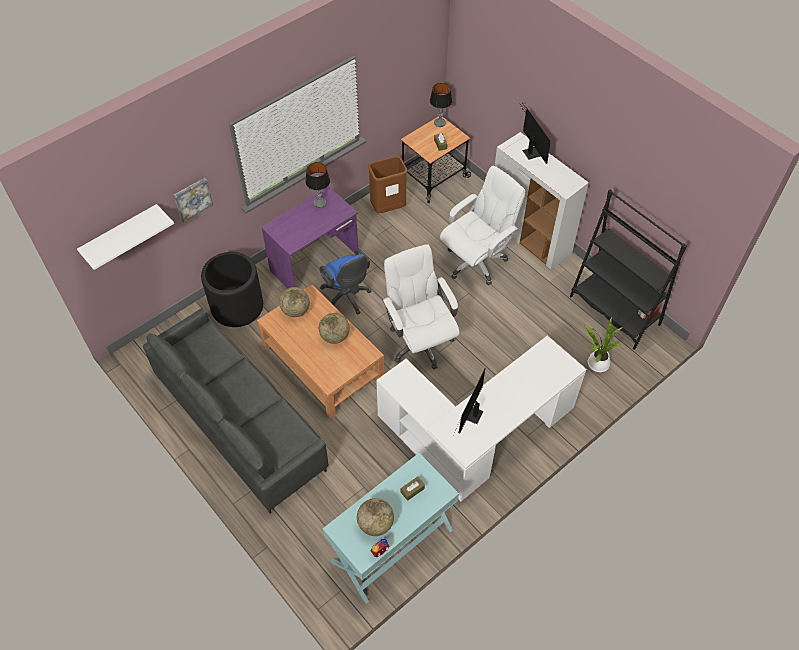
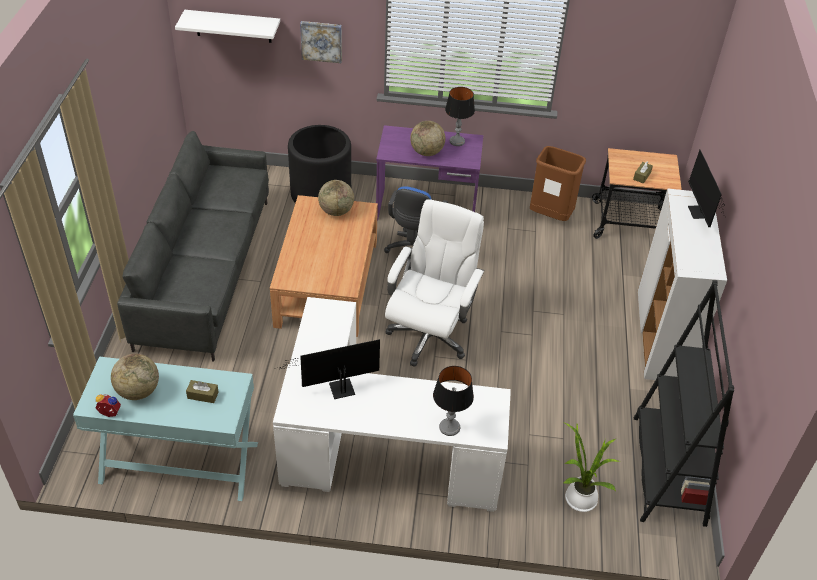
camera: 45 degrees right, 10 degrees down
(335, 336) = (338, 253): globe -> globe (427, 152)
(439, 123) = (666, 160): table lamp -> table lamp (449, 427)
(476, 261) = (576, 316): white office chair -> none
(531, 151) = (699, 214): monitor -> monitor turned 150 degrees clockwise

